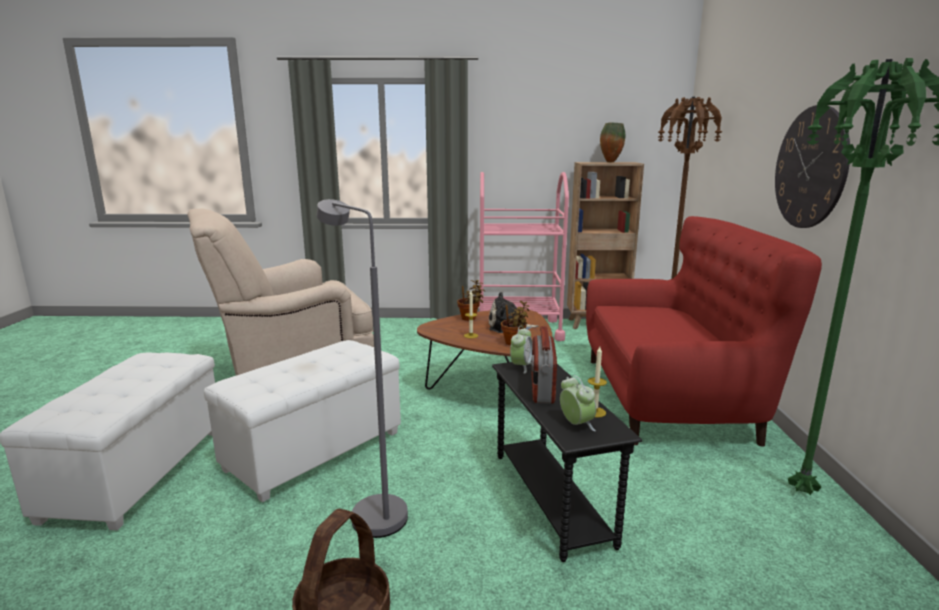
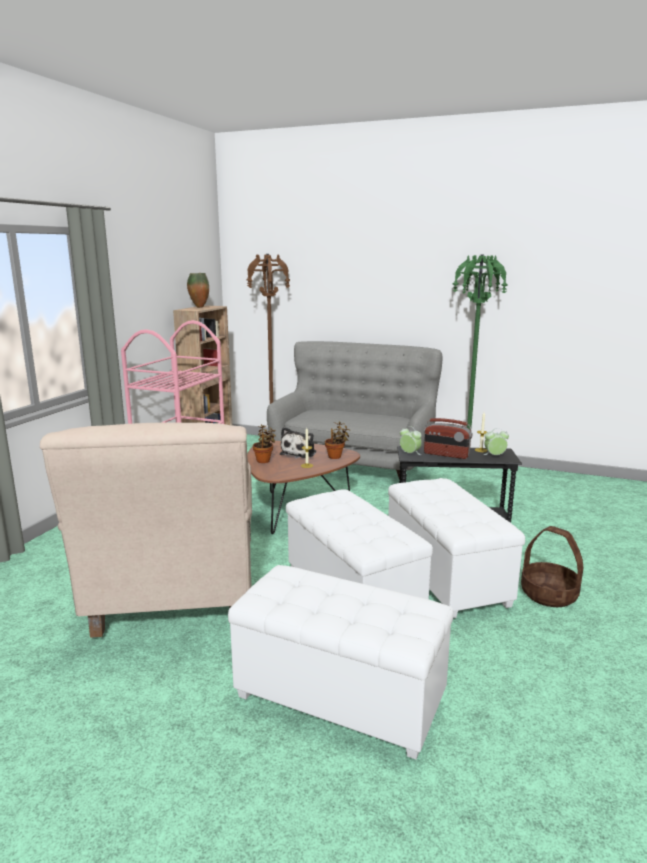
camera: 70 degrees left, 0 degrees up
(372, 510) = (447, 576): grey floor lamp -> white ottoman
(670, 397) = (354, 464): red sofa -> grey sofa
(810, 168) = (398, 302): wall clock -> none

